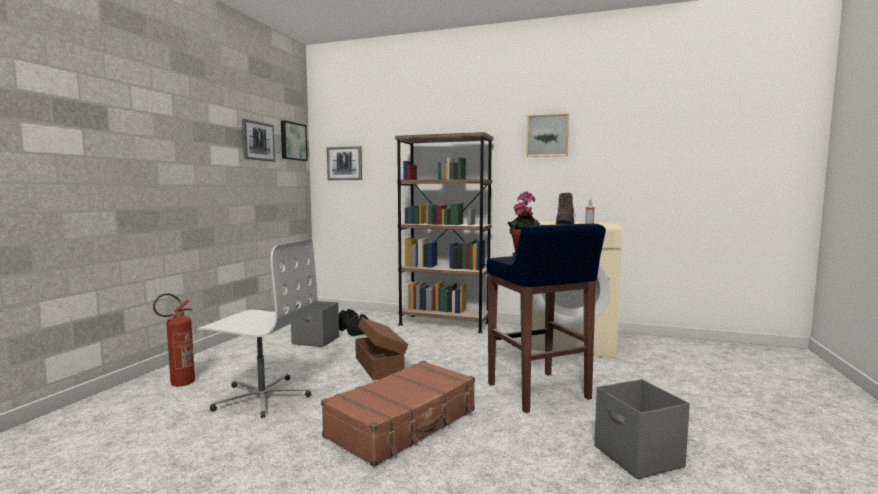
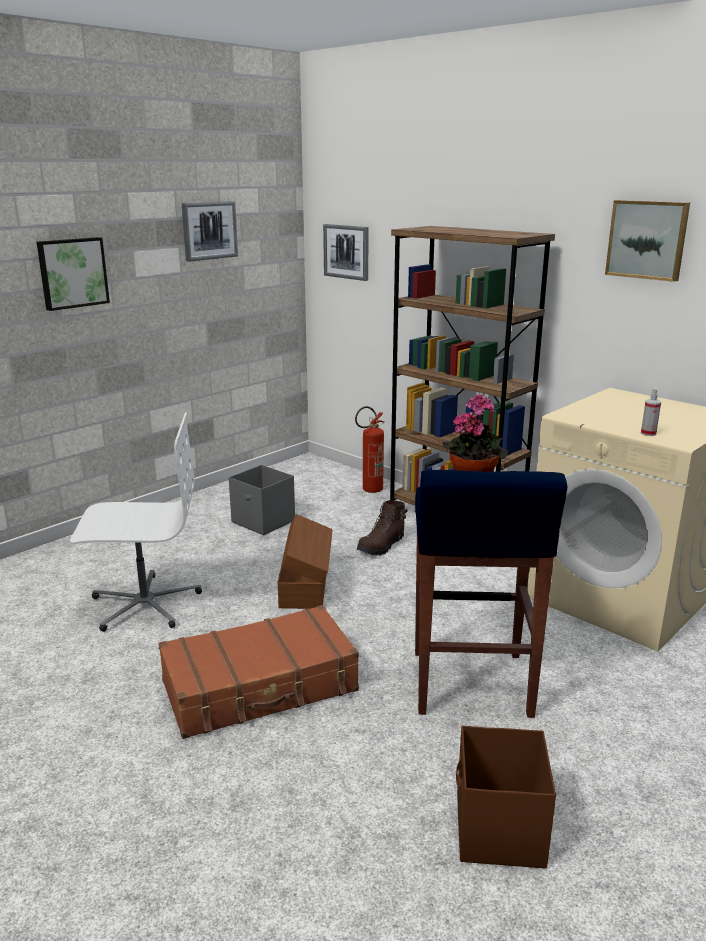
camera: 25 degrees right, 15 degrees up
(178, 384) = (78, 563): fire extinguisher -> fire extinguisher (369, 490)
(262, 397) = (144, 604): white office chair -> white office chair turned 45 degrees counterclockwise
(292, 141) = (271, 218): picture -> picture (72, 273)
(353, 331) = (320, 513): black dumbbell -> none
(565, 224) = (629, 413): brown boot -> brown boot (382, 546)
(638, 457) = (498, 831): grey storage box -> brown storage box

